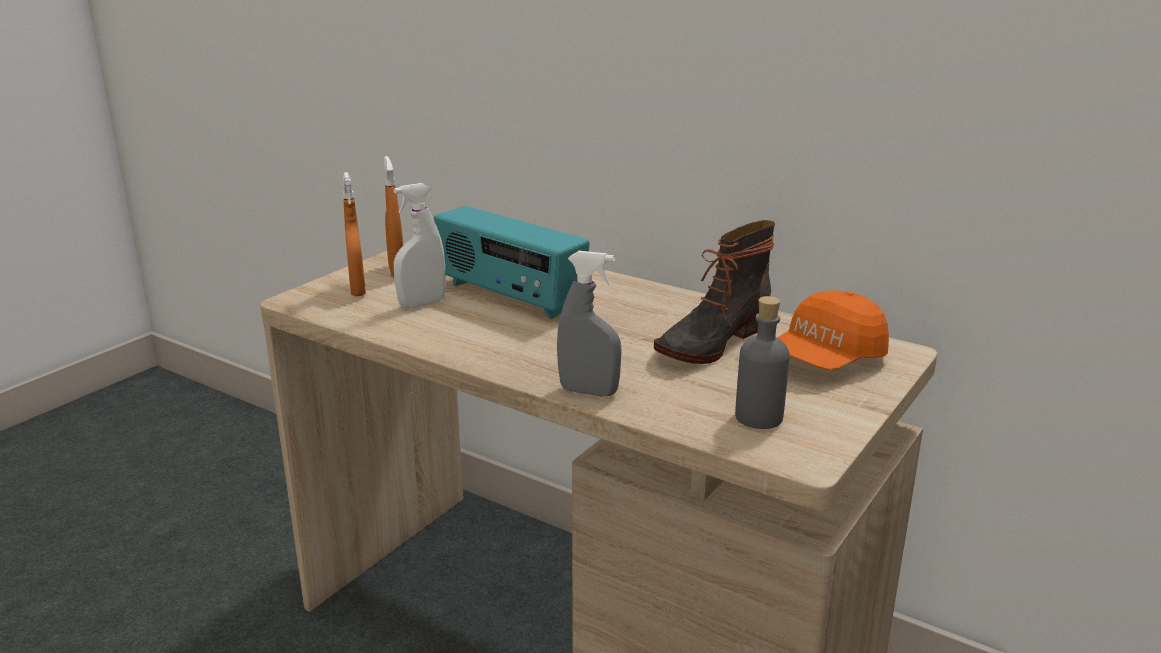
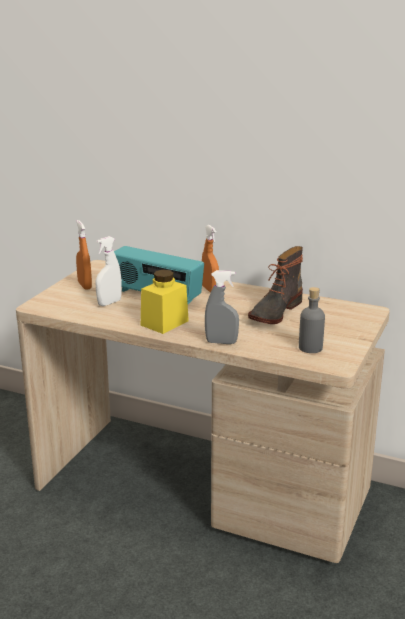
camera: 10 degrees left, 0 degrees up
(357, 290) = (68, 298): orange spray bottle -> orange spray bottle (210, 289)
(500, 346) = (164, 323): none -> yellow jar
(826, 359) = (335, 317): orange cap -> none

